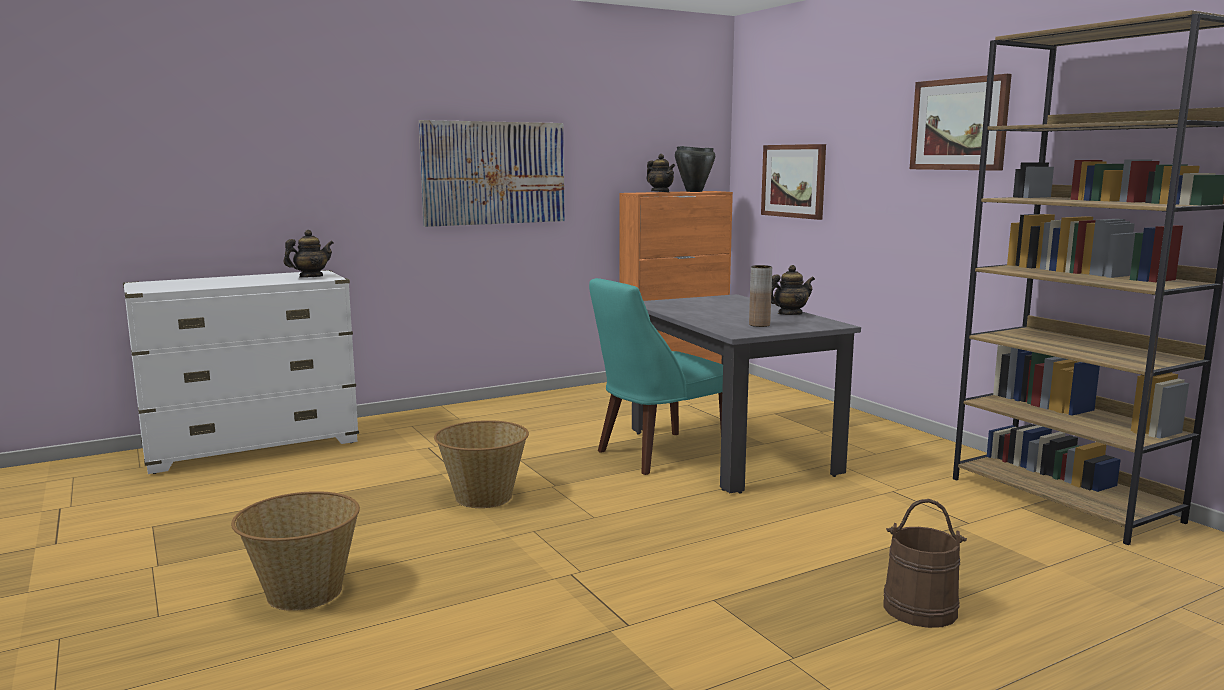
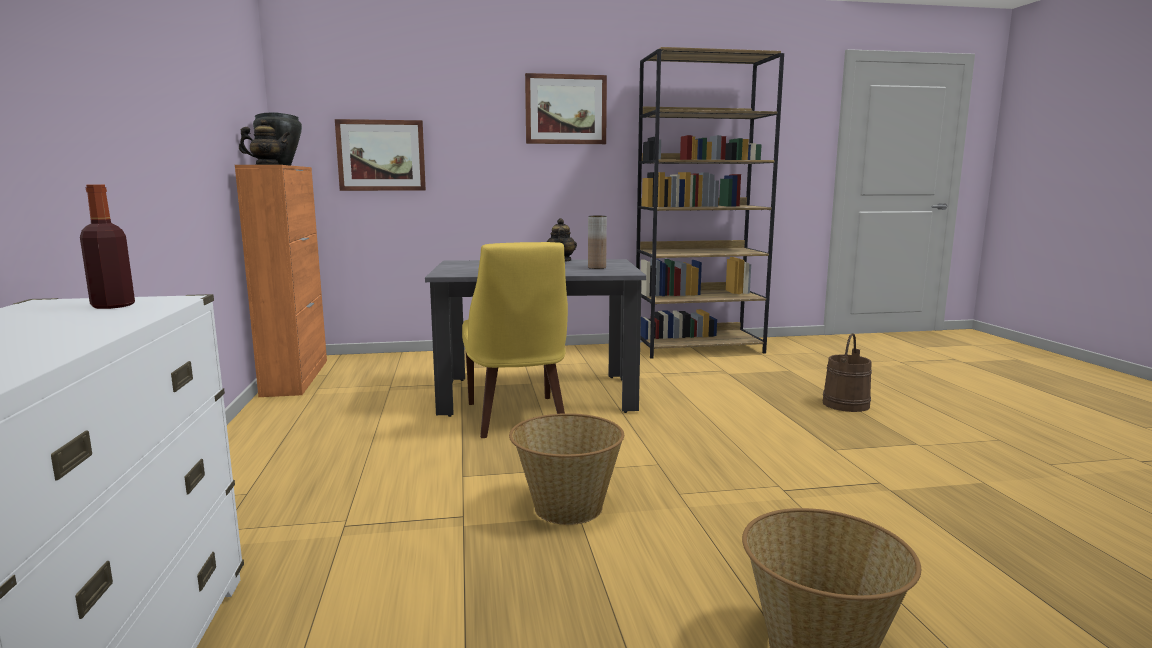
camera: 70 degrees left, 0 degrees up
(310, 277) = (113, 306): teapot -> bottle
(494, 173) = (154, 125): picture -> none
(656, 454) = (517, 418): turquoise chair -> yellow chair

